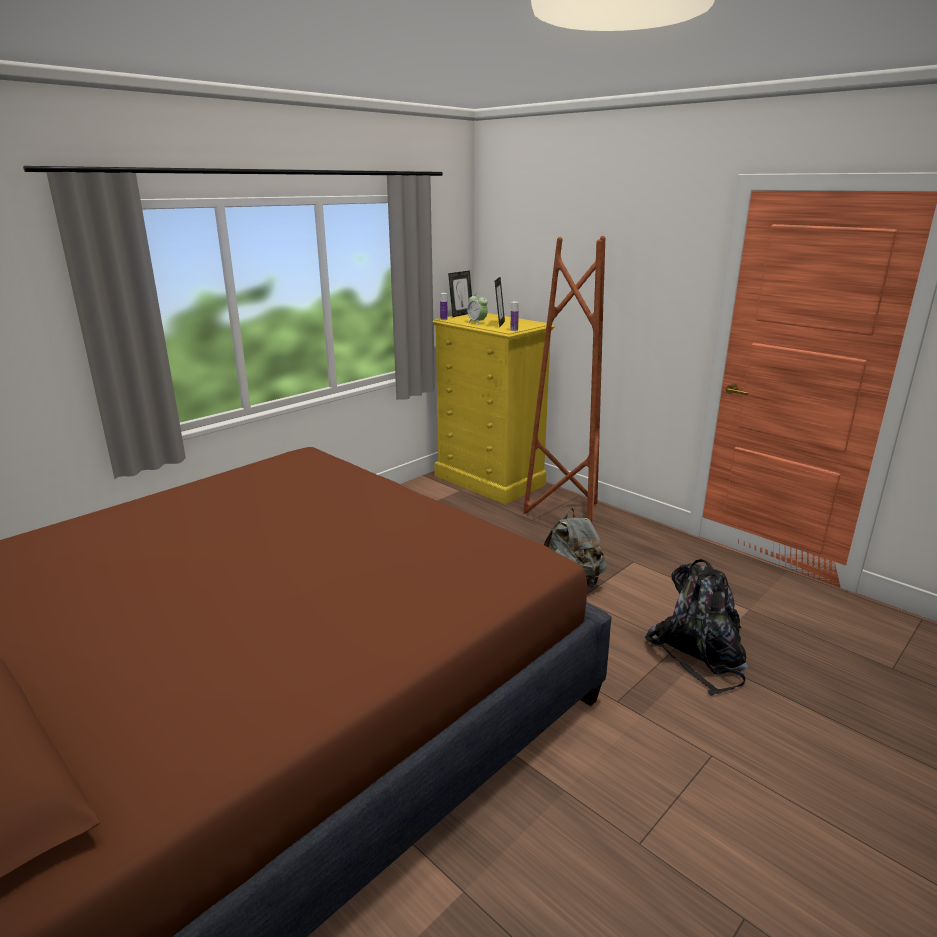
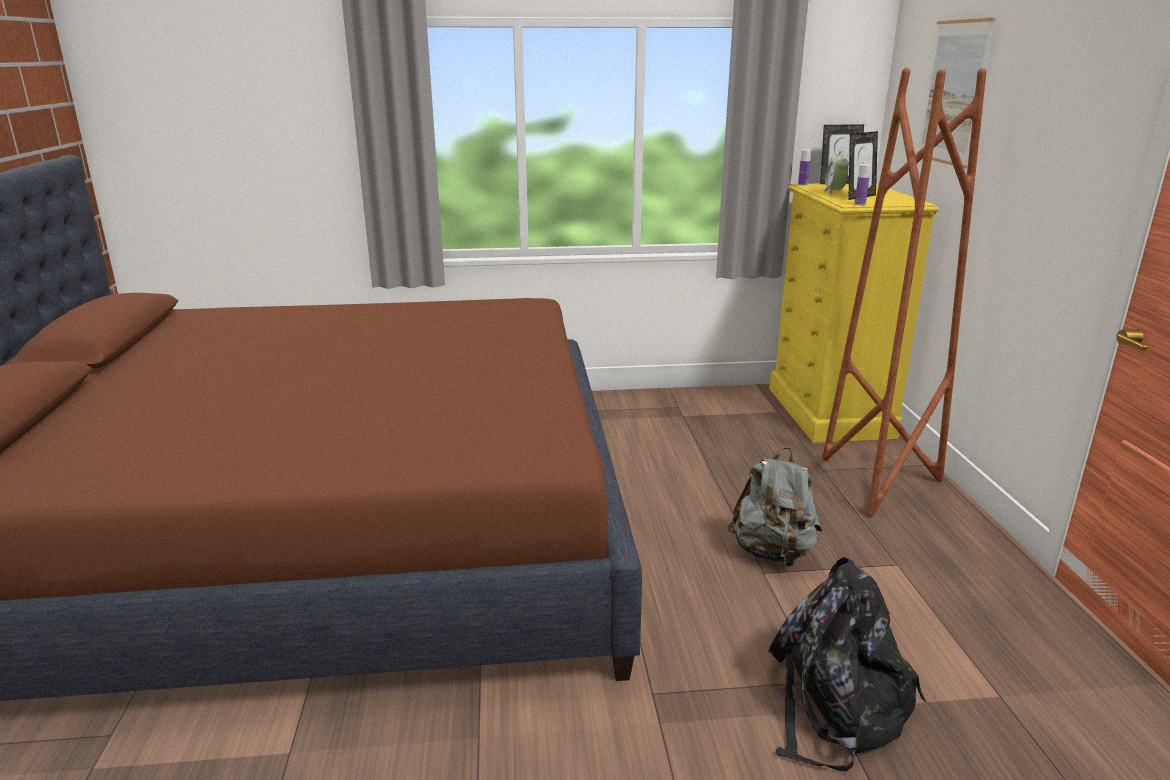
camera: 40 degrees right, 0 degrees up
(548, 248) = (953, 93): none -> picture

